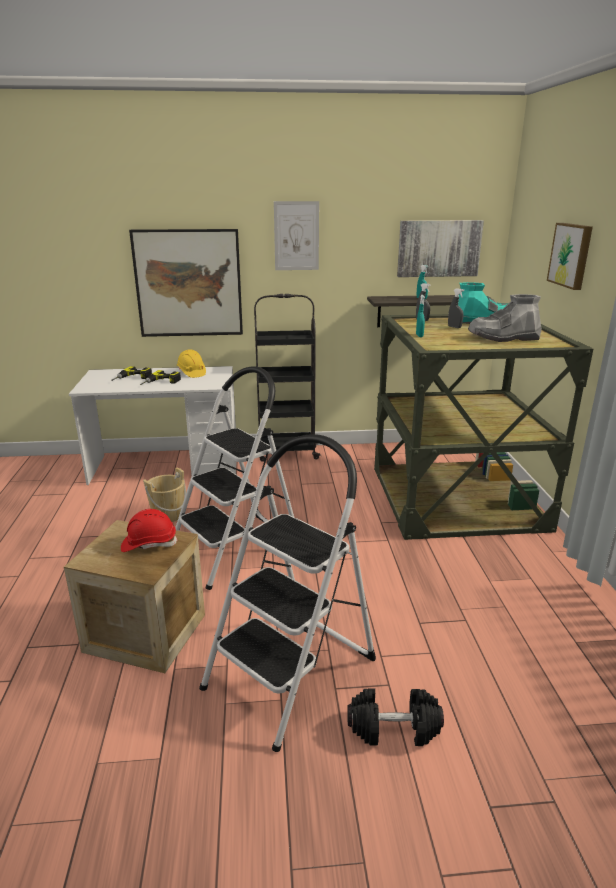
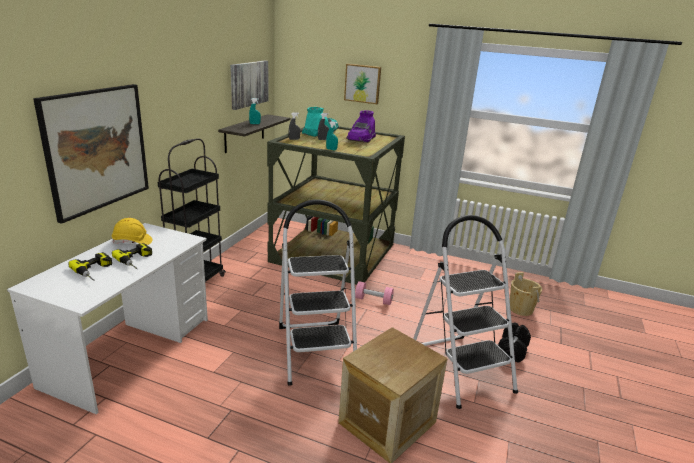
camera: 65 degrees left, 0 degrees up
(149, 543) = (392, 349): red hard hat -> none
(168, 515) = (227, 372): beige bucket -> beige bucket (520, 309)
(296, 236) = (174, 85): picture -> none
(380, 557) = (373, 300): none -> pink dumbbell
(503, 338) = (361, 140): grey boot -> purple boot

